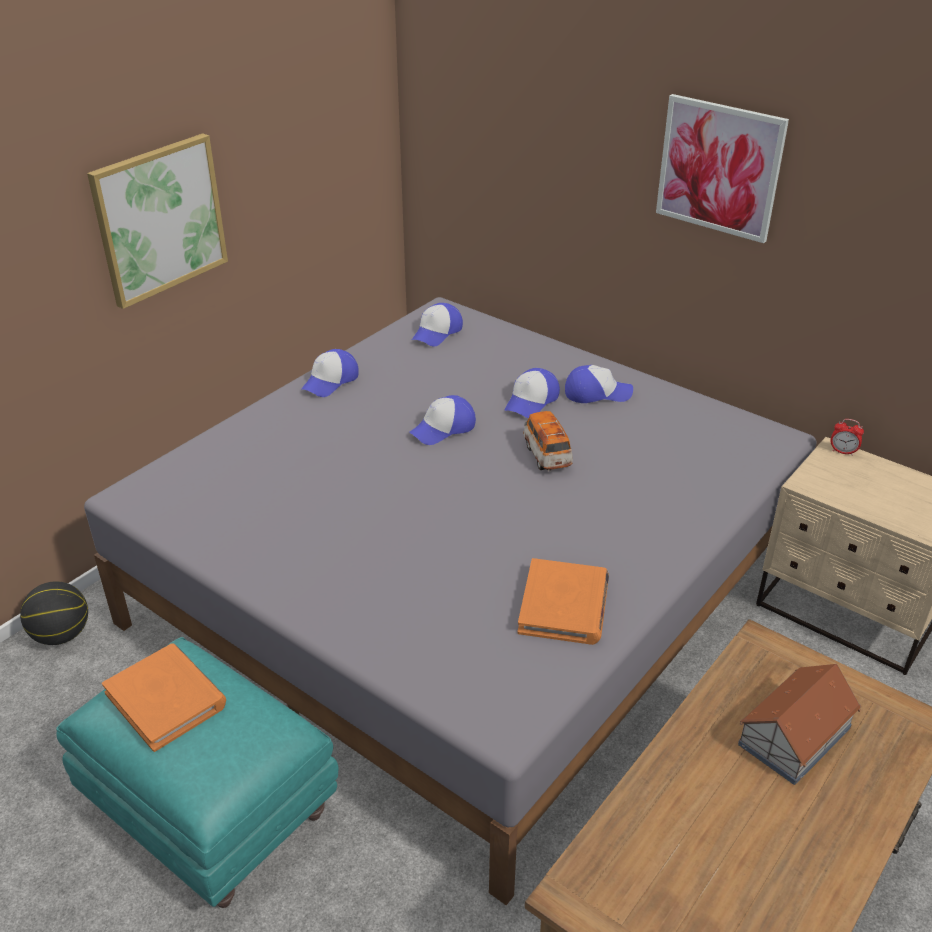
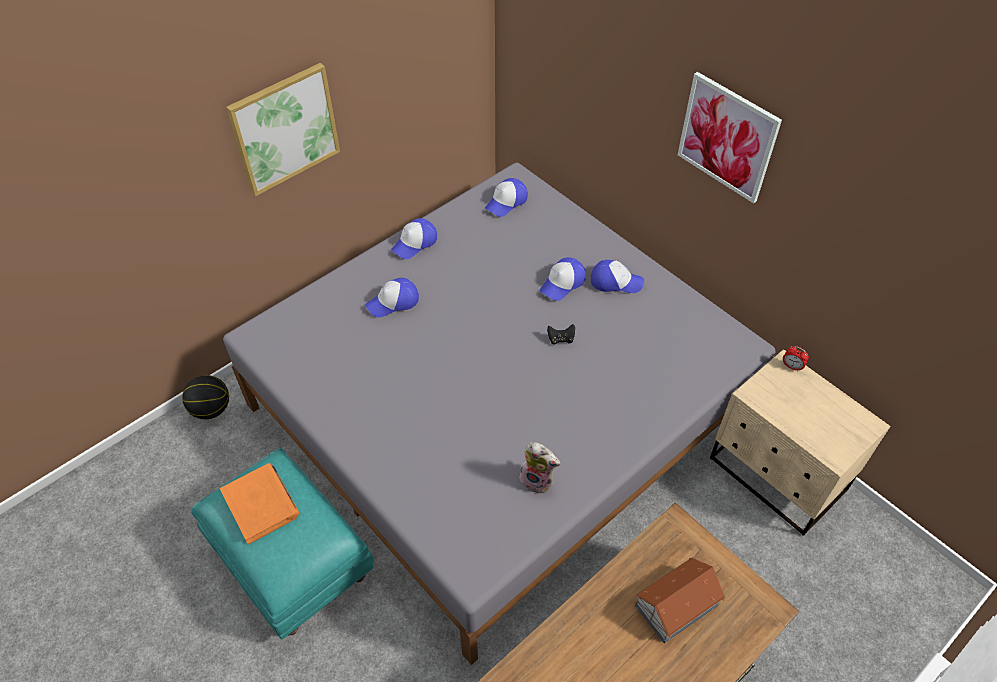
camera: 10 degrees right, 15 degrees up
(443, 428) = (489, 302): cap -> cap (393, 302)
(547, 455) = (561, 339): toy car -> black game controller
(564, 605) = (538, 480): orange book -> plush toy

